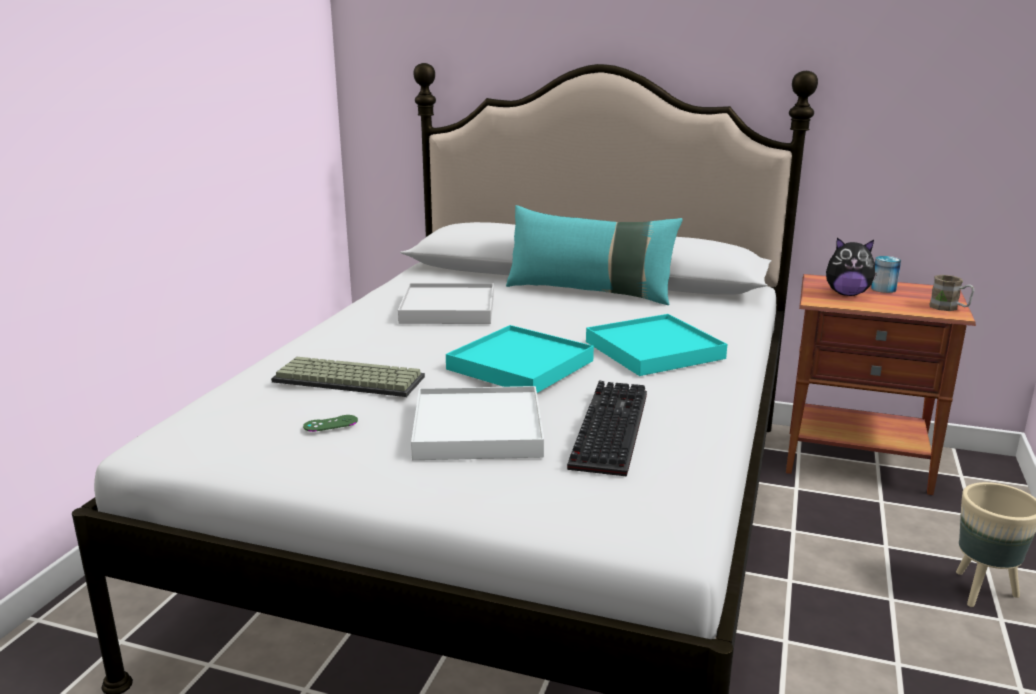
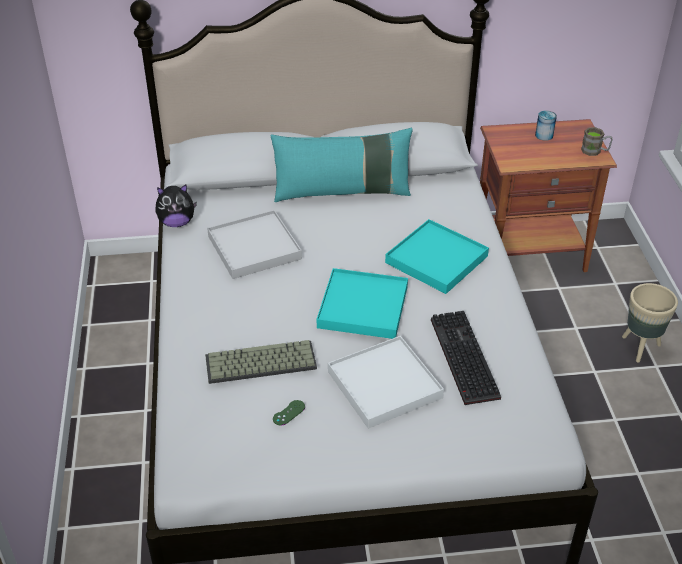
camera: 25 degrees left, 20 degrees up
(847, 294) = (524, 149): plush toy -> plush toy (177, 223)

